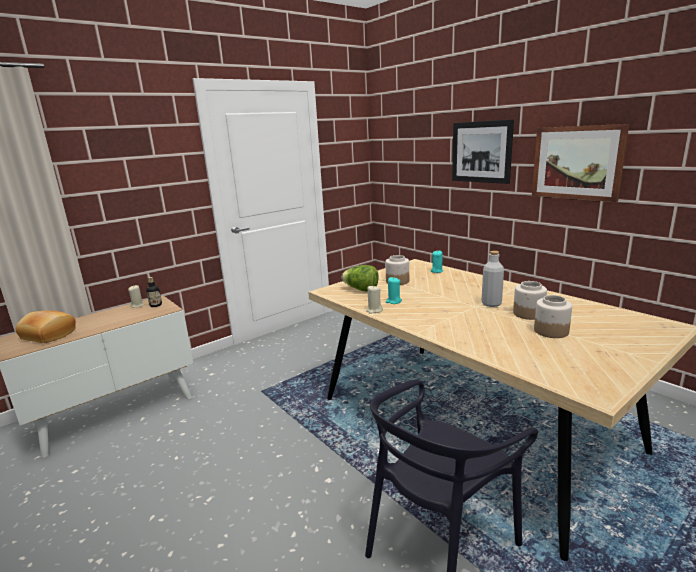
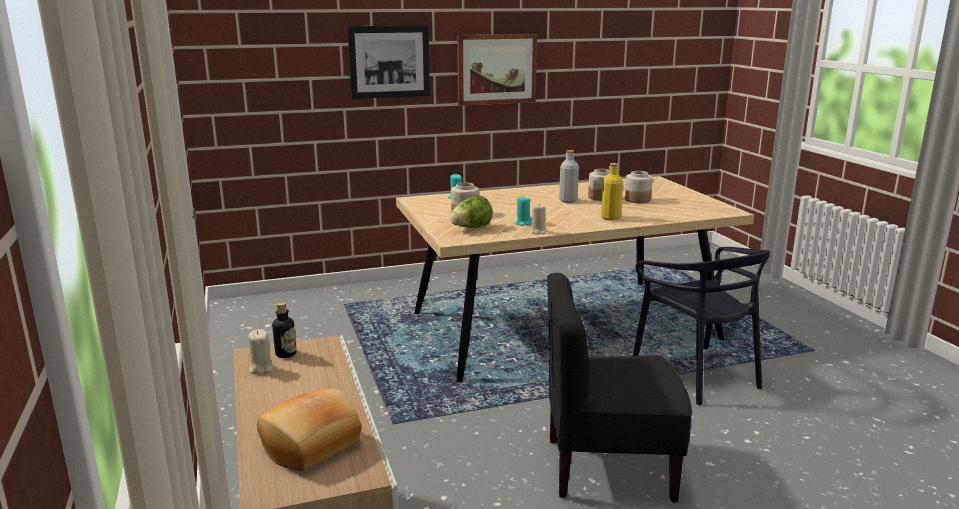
camera: 70 degrees left, 0 degrees up
(228, 505) = (608, 468): none -> black chair
(455, 329) = (610, 218): none -> yellow bottle

